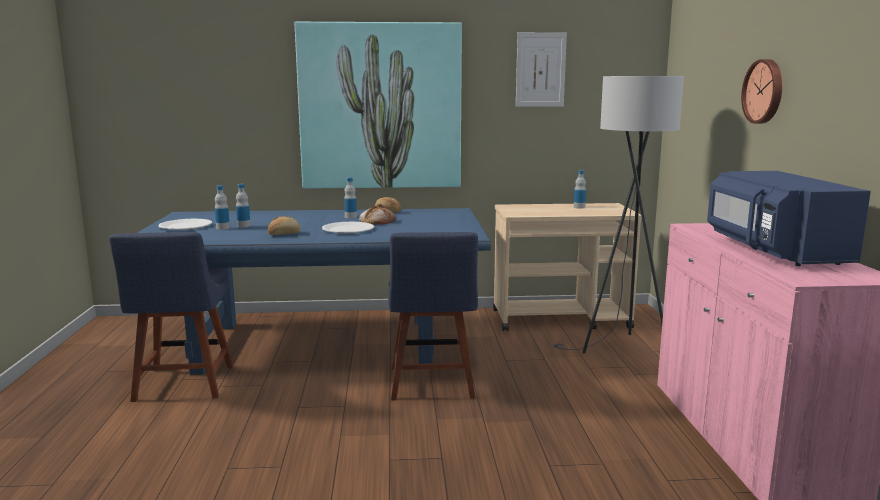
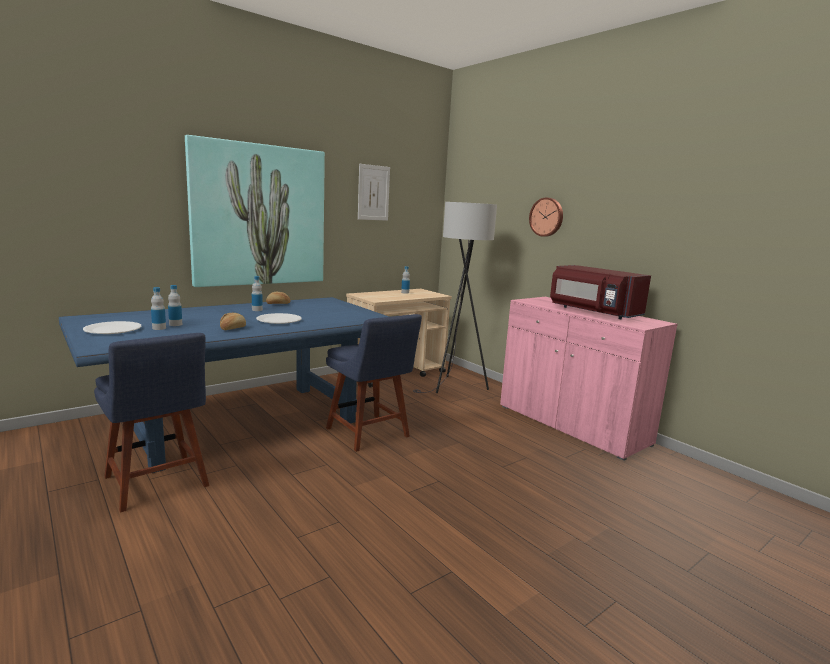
camera: 35 degrees left, 0 degrees up
(377, 221) = (287, 311): bread -> none
(773, 251) = (592, 312): blue microwave -> red microwave

